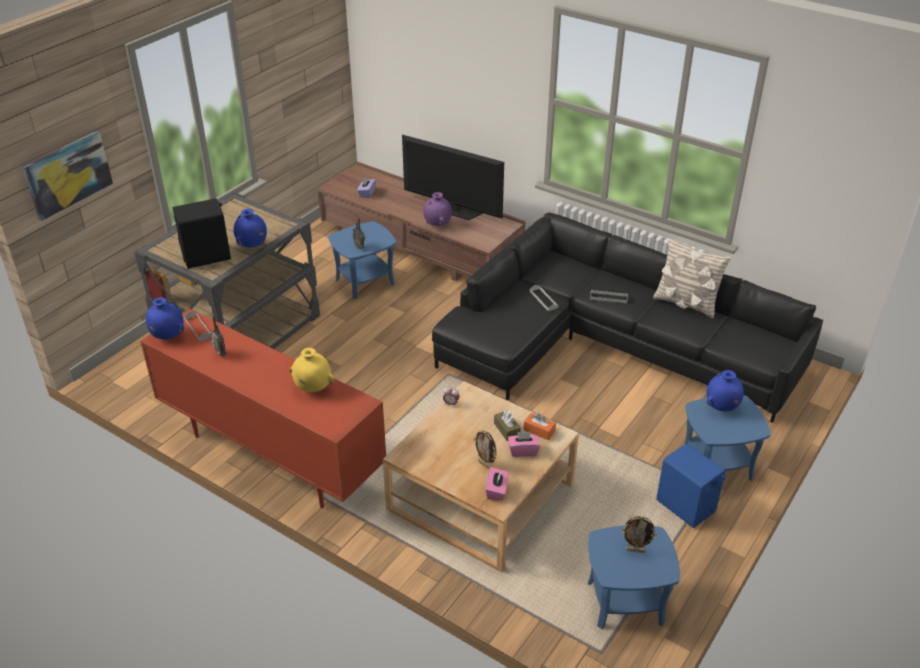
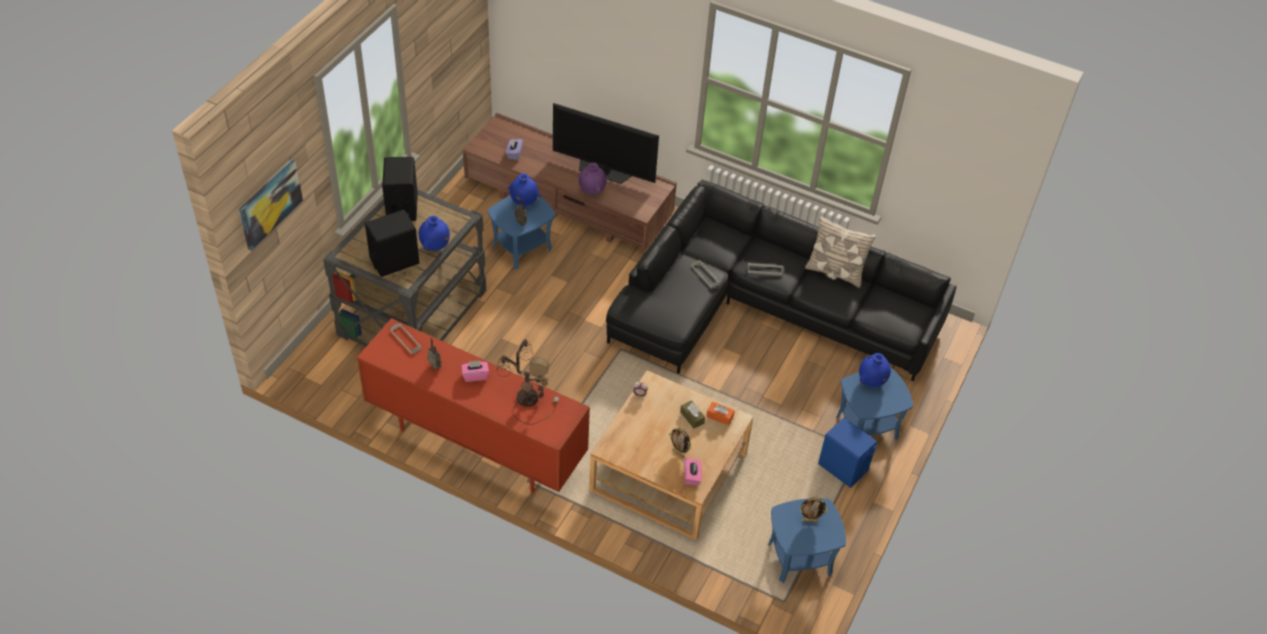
camera: 10 degrees left, 10 degrees up
(167, 336) = (381, 351): blue vase -> blue vase (523, 202)
(230, 213) = (402, 207): none -> black speaker
(313, 388) = (526, 397): yellow vase -> table lamp
(523, 451) = (708, 437): pink tissue box -> pink tissue box (475, 376)

